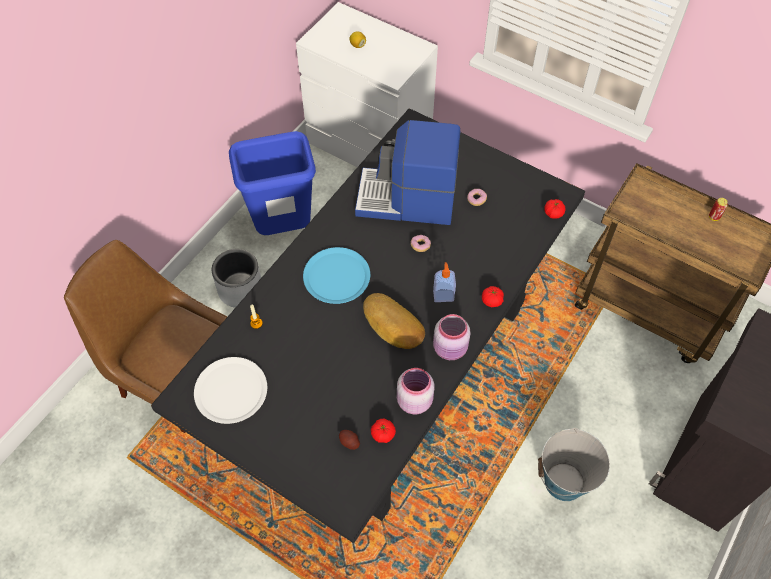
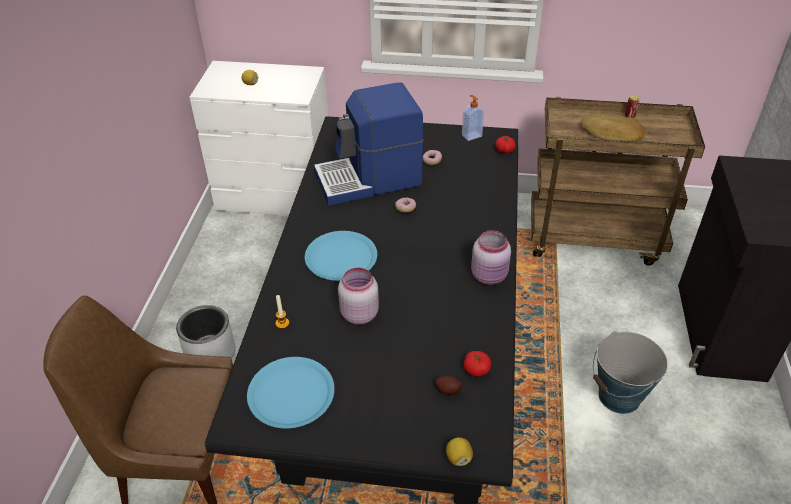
camera: 25 degrees left, 15 degrees down
(231, 391) = (291, 393): white plate -> blue plate
(284, 229) = (229, 286): blue trash can -> none
(322, 504) = (458, 458): none -> lemon
(392, 325) = (422, 277): bread -> bread (612, 133)
(414, 400) = (485, 329): pink jar -> pink jar (358, 313)
(443, 295) = (453, 238): soap dispenser -> soap dispenser (471, 135)
(491, 301) = (499, 227): tomato -> none

